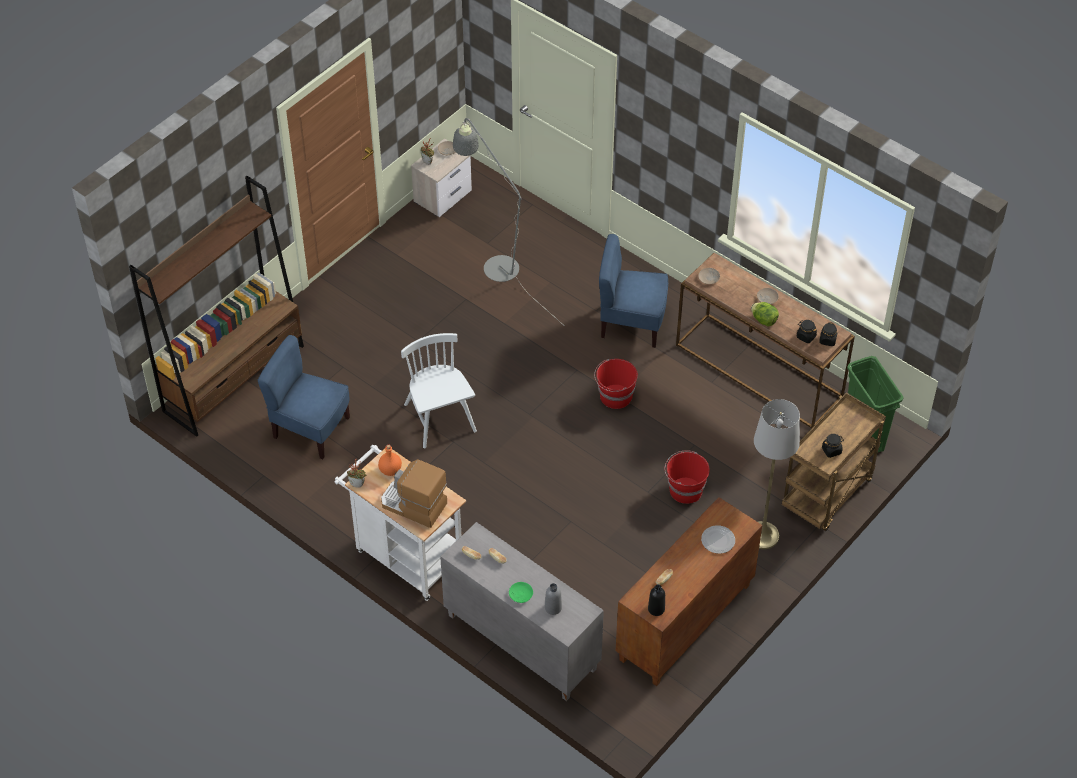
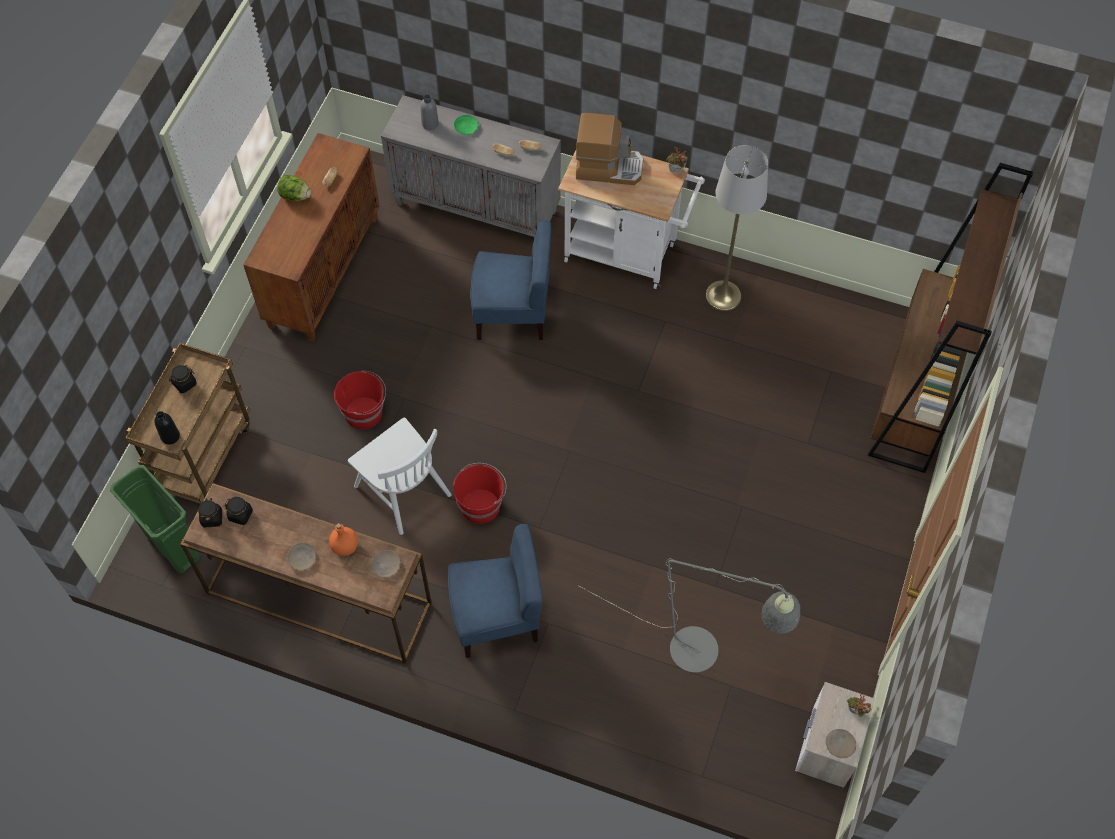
camera: 160 degrees right, 10 degrees up
(310, 429) = (797, 356): blue chair -> blue chair (513, 314)
(390, 470) = (650, 195): orange bottle -> orange bottle (344, 546)
(440, 418) = (666, 414): white chair -> white chair (402, 490)
(656, 609) = (329, 150): black bottle -> black bottle (170, 436)
(717, 540) = (286, 234): plate -> none
(762, 535) = (266, 386): grey floor lamp -> grey floor lamp (723, 296)
(764, 320) = (299, 522): lettuce -> lettuce (295, 196)

